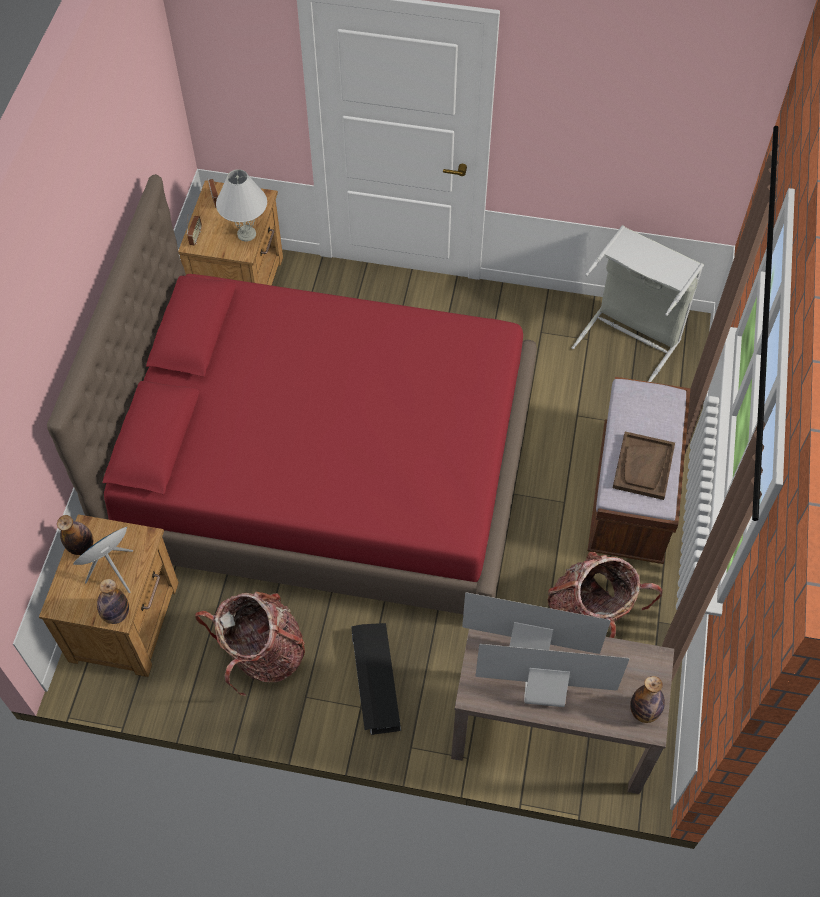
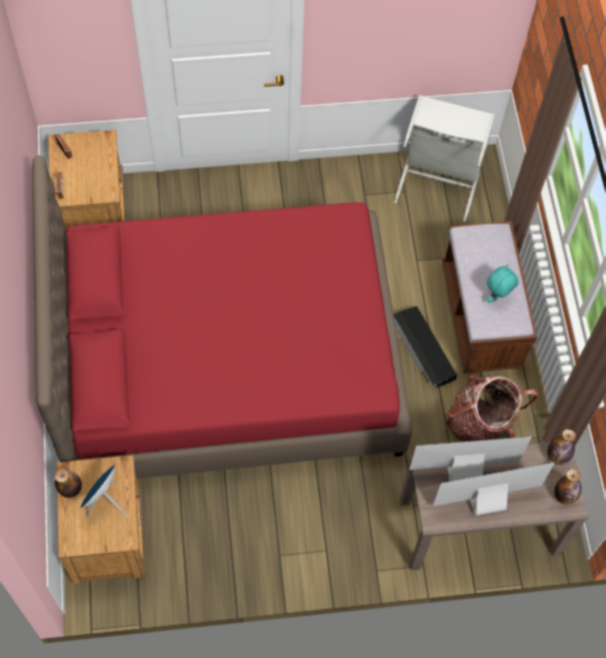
camera: 20 degrees left, 5 degrees up
(116, 614) = (122, 537): bottle -> bottle (557, 456)
(247, 234) = (104, 176): white table lamp -> none
(262, 654) = (232, 531): backpack -> none
(375, 681) = (330, 526): black storage box -> black storage box (423, 350)
(643, 467) = (497, 297): brown tray -> turquoise plush toy

